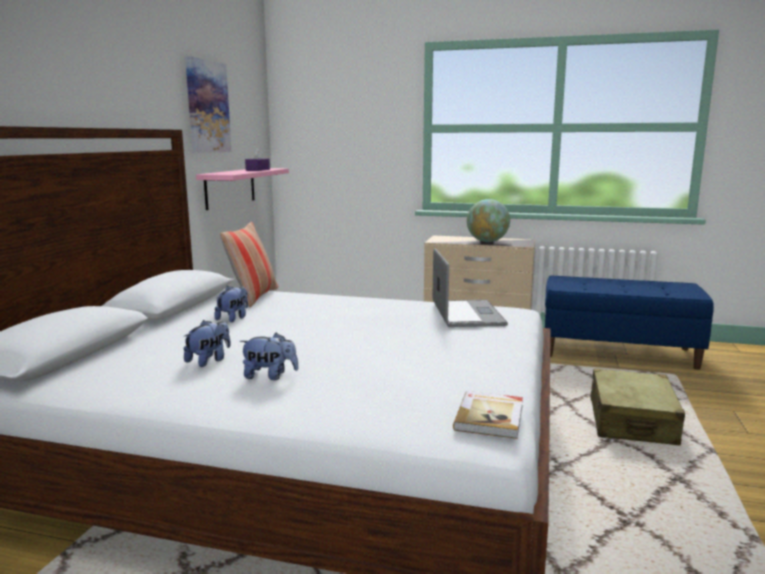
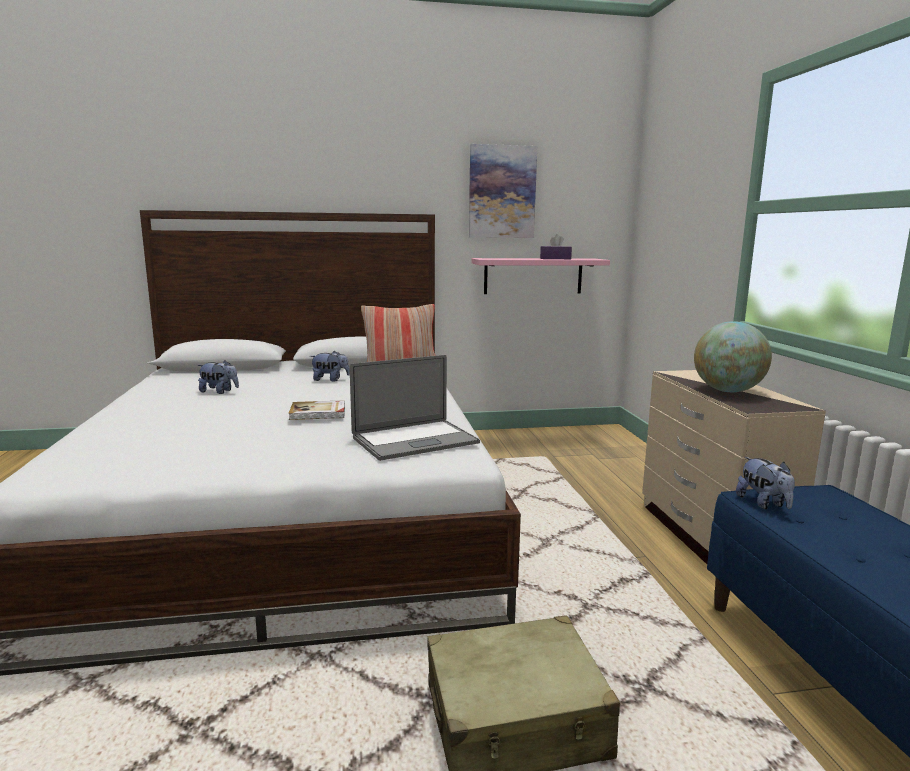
camera: 65 degrees right, 0 degrees up
(270, 376) = (183, 408): plush toy -> plush toy (763, 504)
(490, 417) = (71, 477): book -> book (318, 413)

